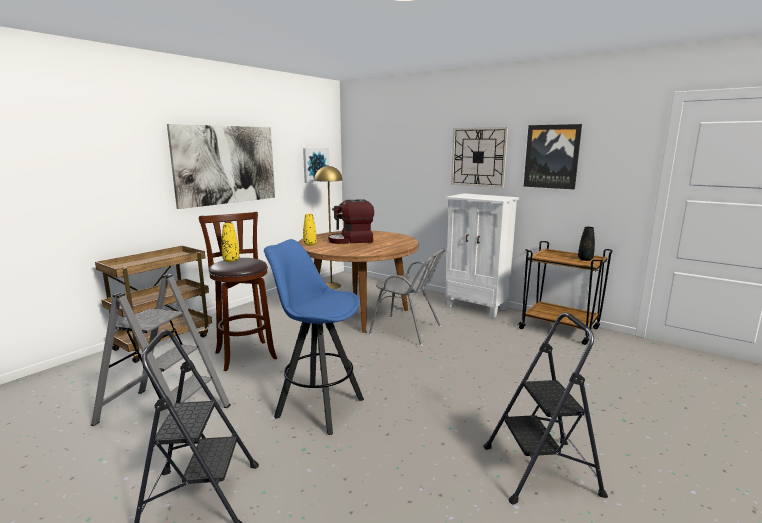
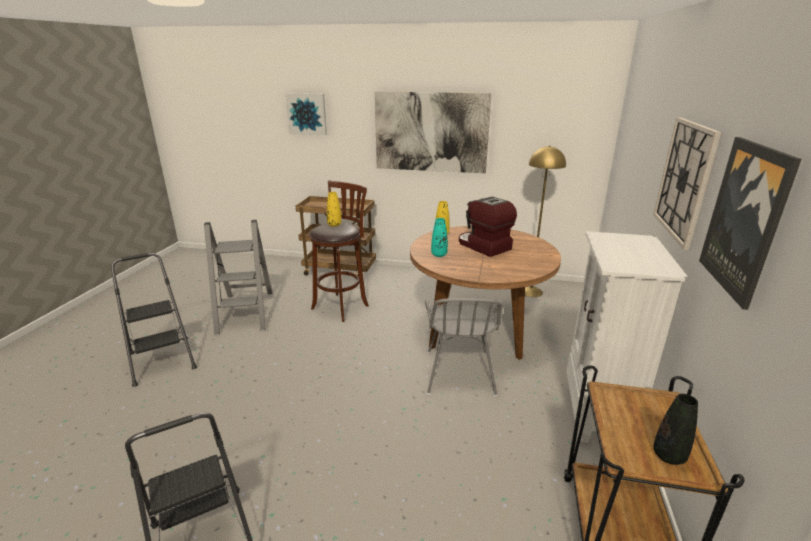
camera: 65 degrees right, 10 degrees up
(315, 165) = (561, 141): picture -> picture (307, 114)
(318, 406) = (275, 368): blue stool -> none
(349, 250) = (439, 255): none -> turquoise vase

